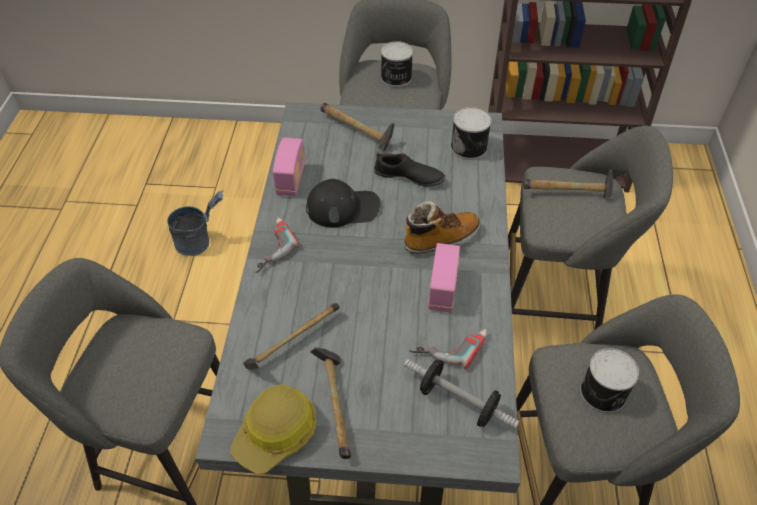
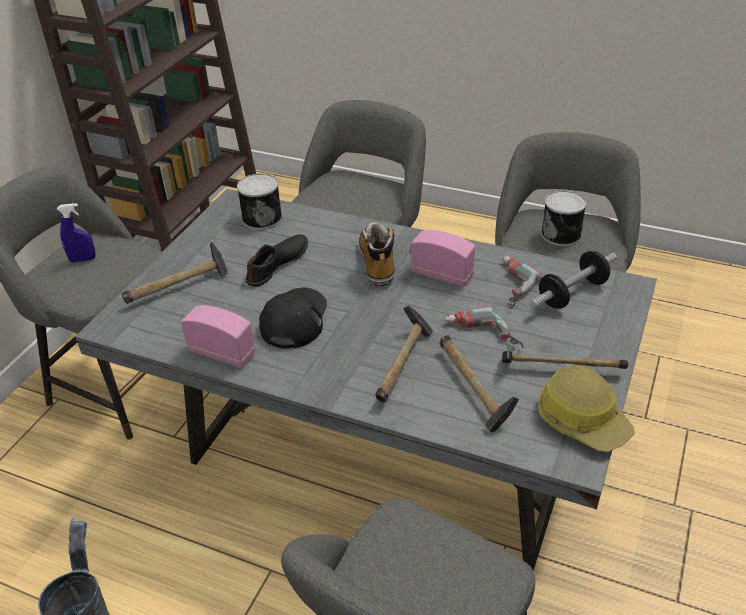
camera: 70 degrees left, 10 degrees down
(269, 247) = (323, 388): power drill -> power drill (482, 336)
(396, 78) = (83, 259): can -> blue spray bottle
(569, 193) = (339, 194): hammer -> hammer (403, 365)

